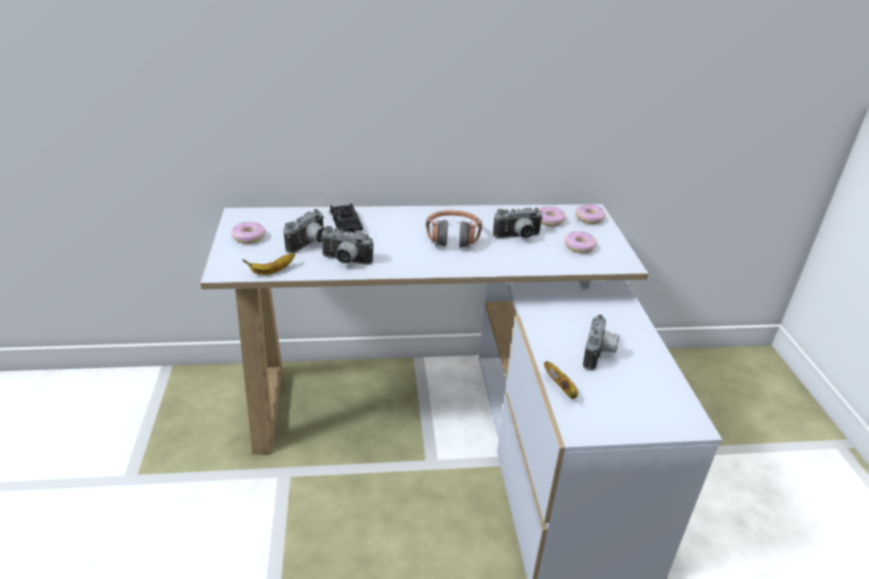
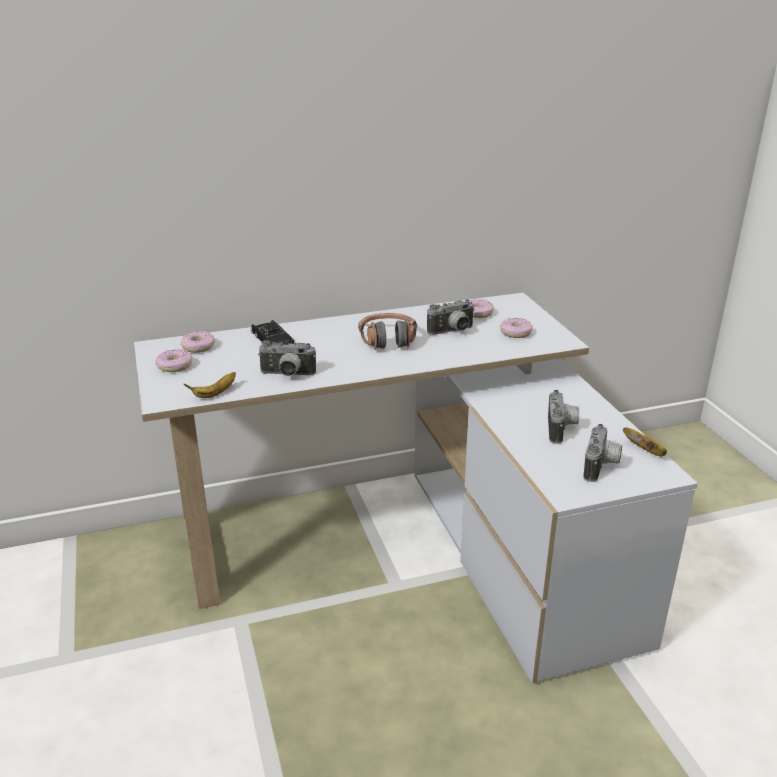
camera: 10 degrees left, 5 degrees down
(310, 245) = (243, 364): camera -> camera (601, 467)
(561, 388) = (536, 463): banana -> banana (645, 450)
(589, 218) = (516, 306): donut -> donut (198, 347)

